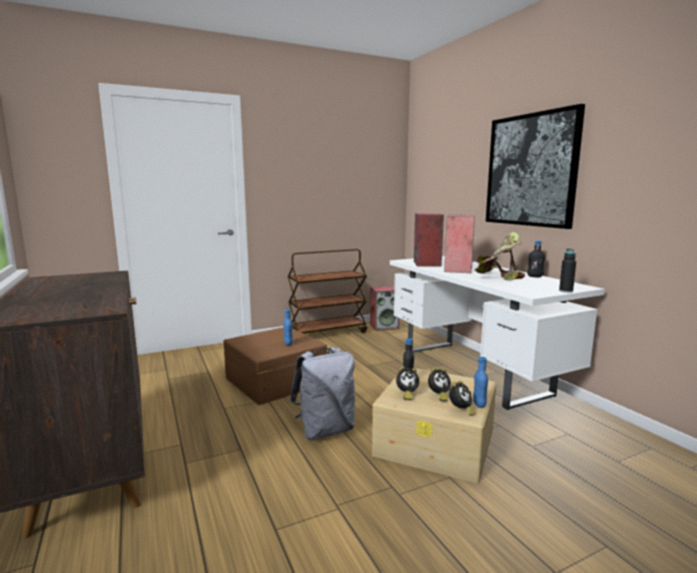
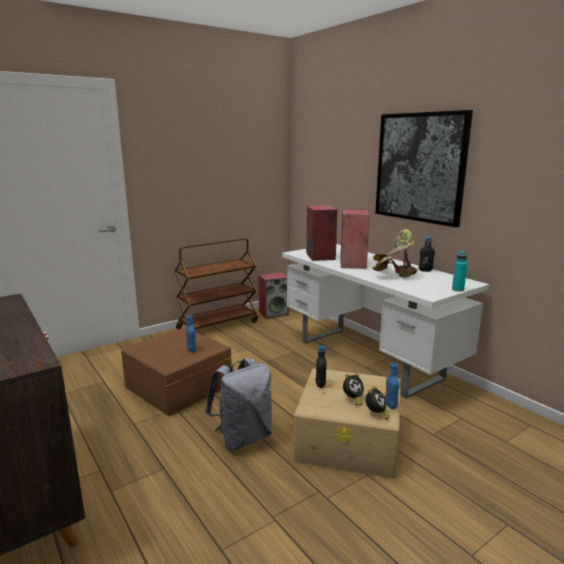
camera: 10 degrees left, 5 degrees up
(406, 395) = (323, 401): alarm clock -> none
(566, 291) = (457, 289): black bottle -> turquoise bottle

